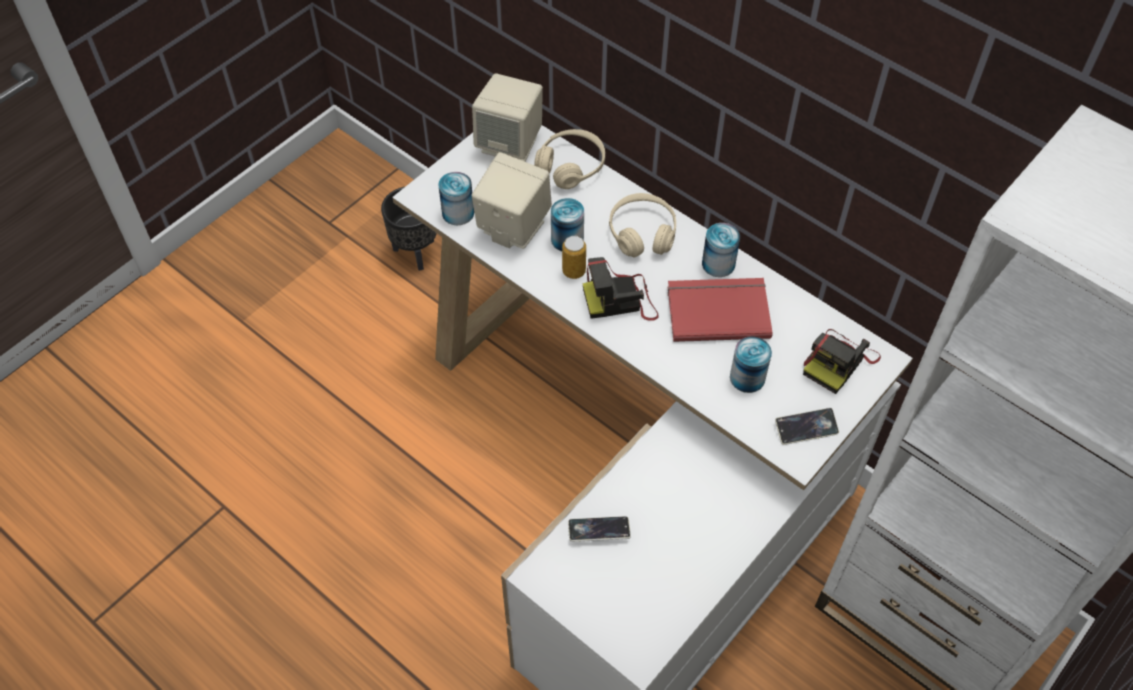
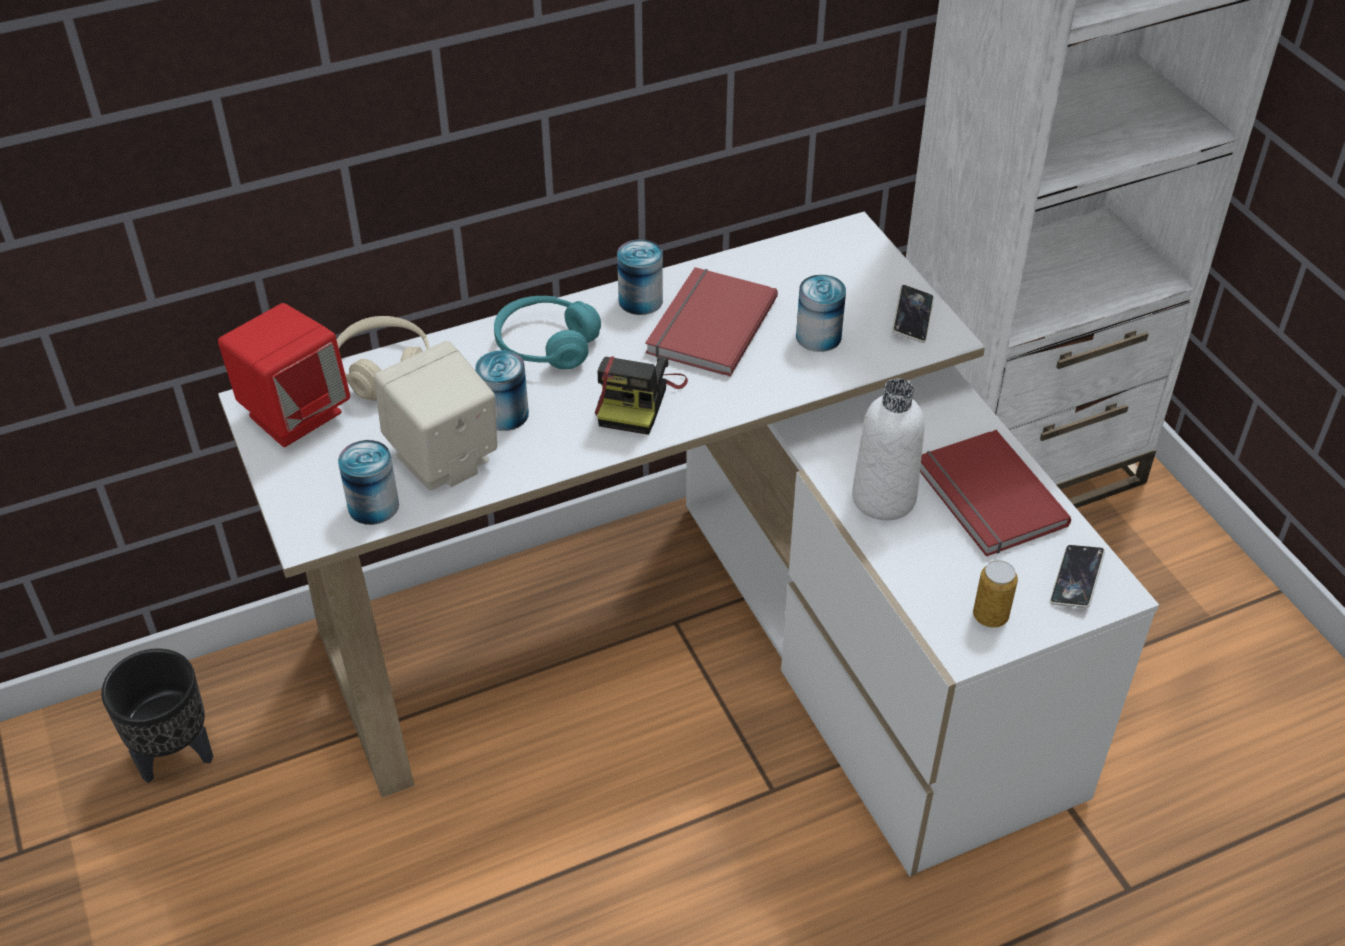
camera: 65 degrees left, 10 degrees down
(510, 144) = (294, 414): beige speaker -> red speaker
(574, 271) = (561, 425): can -> can (990, 616)
(599, 531) = (928, 568): phone -> phone (1076, 580)
(642, 233) = (546, 345): beige headphones -> turquoise headphones
(650, 483) = (883, 498): none -> white bottle
(687, 547) = (986, 498): none -> red book
(838, 362) = (838, 262): camera -> none

